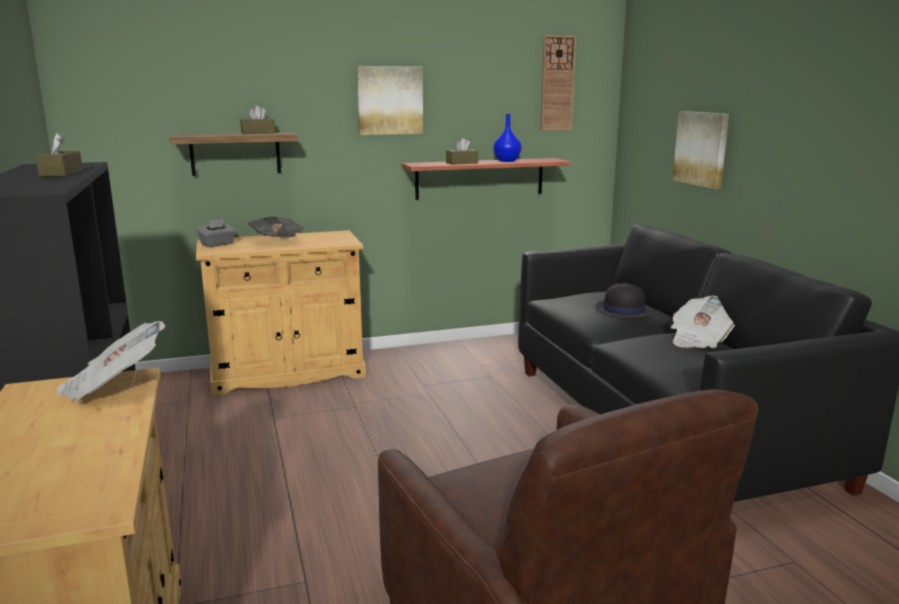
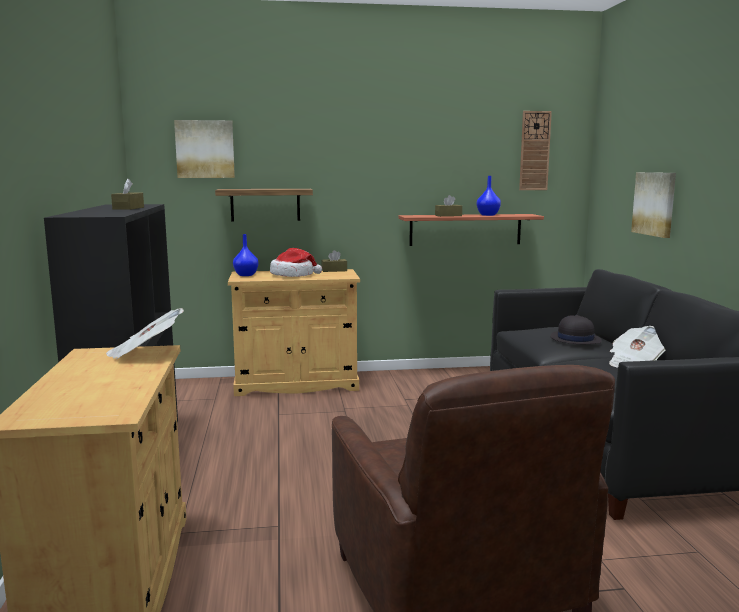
camera: 10 degrees right, 5 degrees down
(217, 244) = (246, 275): grey tissue box -> blue vase
(258, 133) = (283, 188): brown tissue box -> brown tissue box (334, 270)
(278, 242) = (293, 275): newspaper -> hat
(389, 100) = (390, 164): picture -> picture (205, 149)

